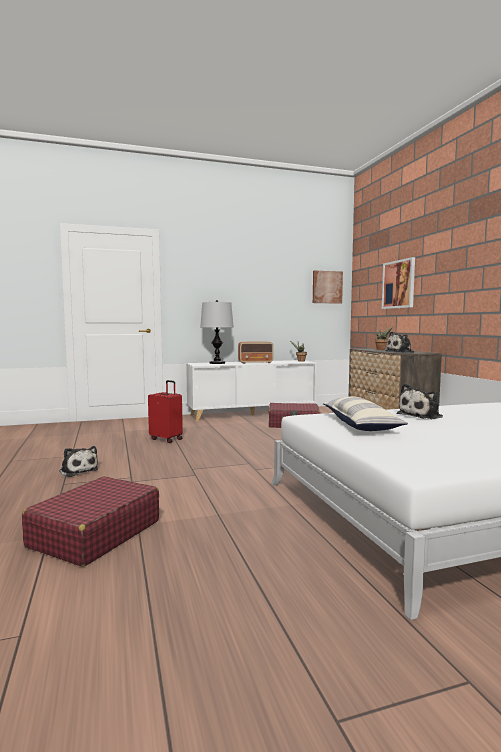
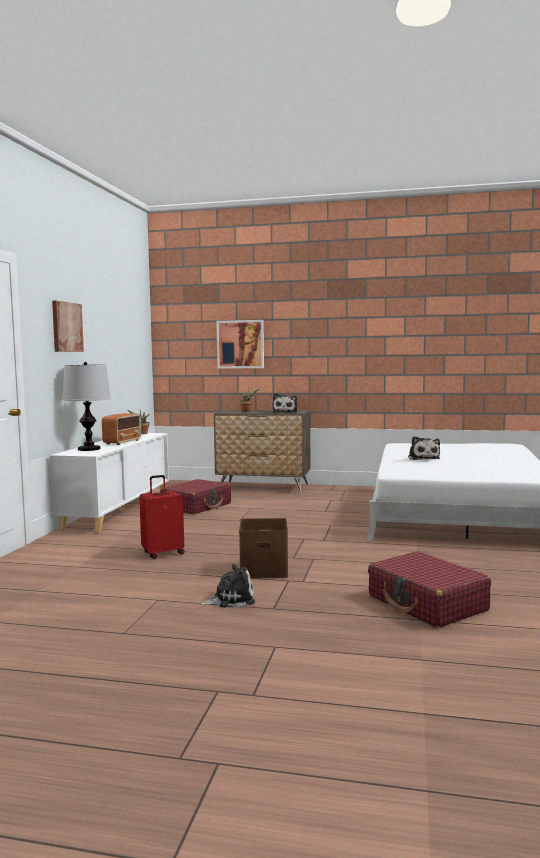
camera: 60 degrees left, 0 degrees up
(150, 466) = (262, 570): none -> brown storage box
(327, 287) = (139, 341): picture -> picture (66, 327)
(360, 424) = (434, 469): pillow -> none

